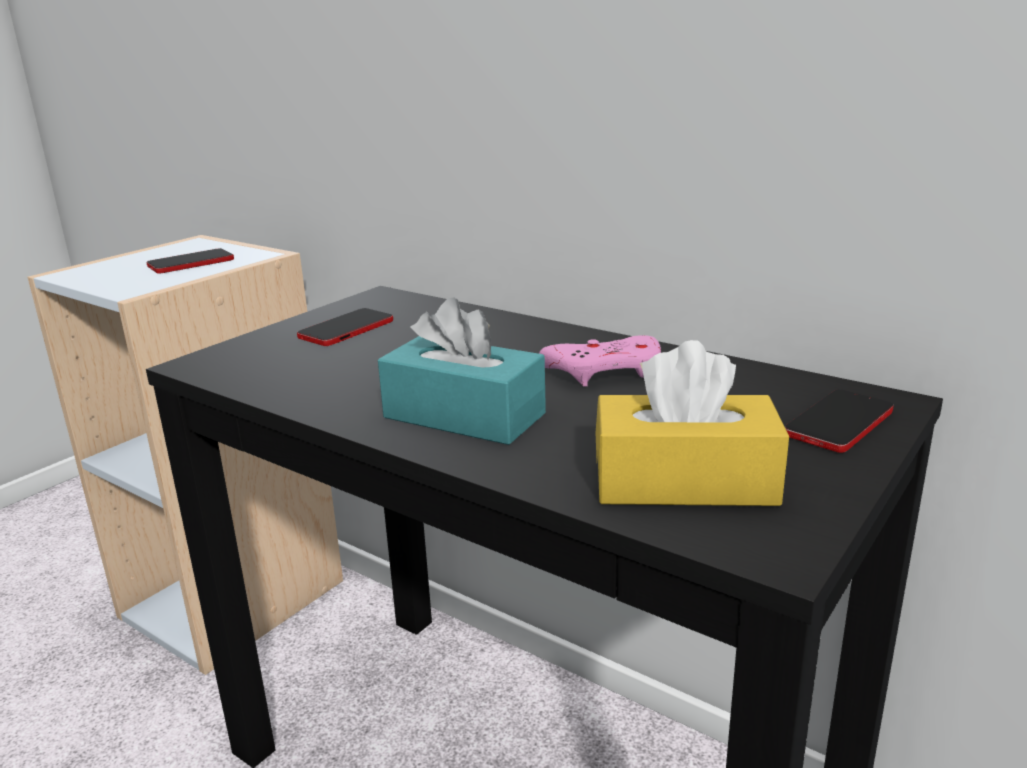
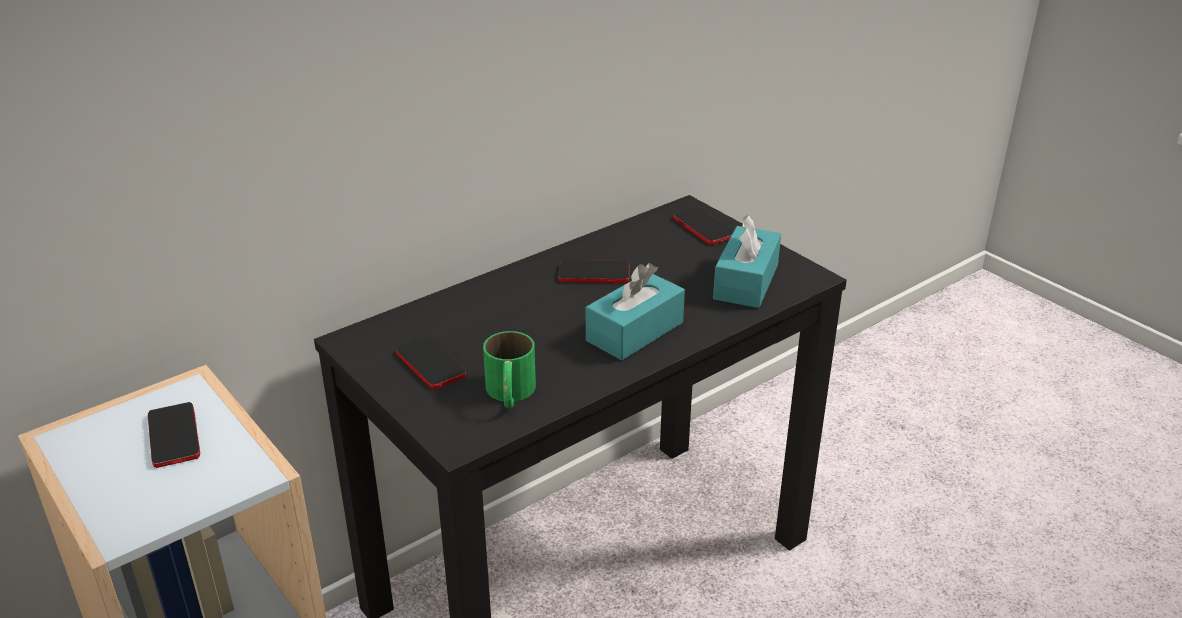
camera: 75 degrees left, 10 degrees up
(292, 371) = (510, 394): none -> green mug
(604, 370) = (594, 273): pink game controller -> phone
(684, 482) = (746, 282): yellow tissue box -> turquoise tissue box

